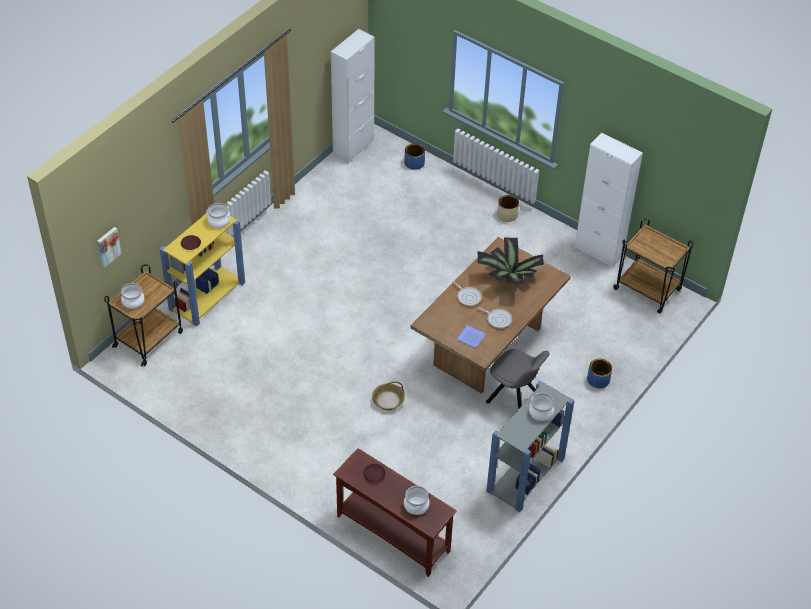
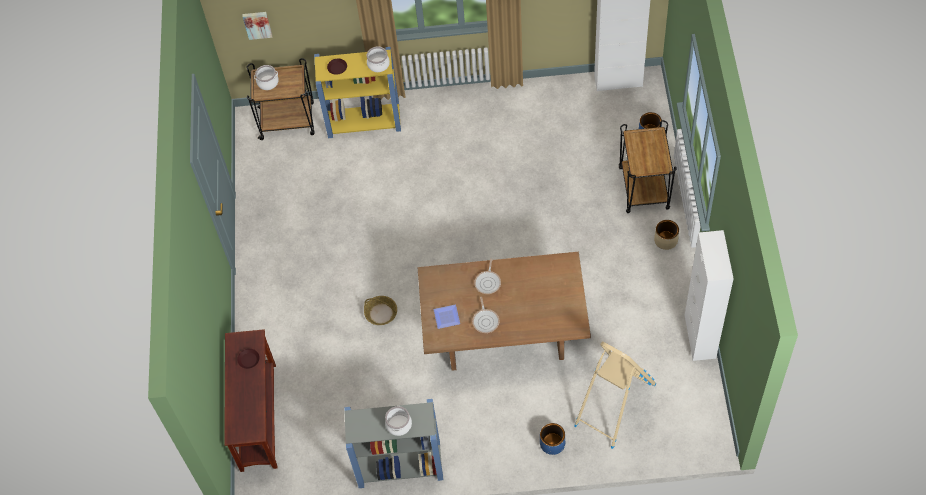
camera: 55 degrees right, 10 degrees up
(416, 505) = (245, 410): cooking pot -> none
(508, 278) = (538, 294): potted plant -> none
(514, 399) = (469, 398): grey chair -> none
(603, 327) = (615, 404): none -> beige step ladder
(648, 290) = (696, 406): brown cart -> brown cart (643, 189)

